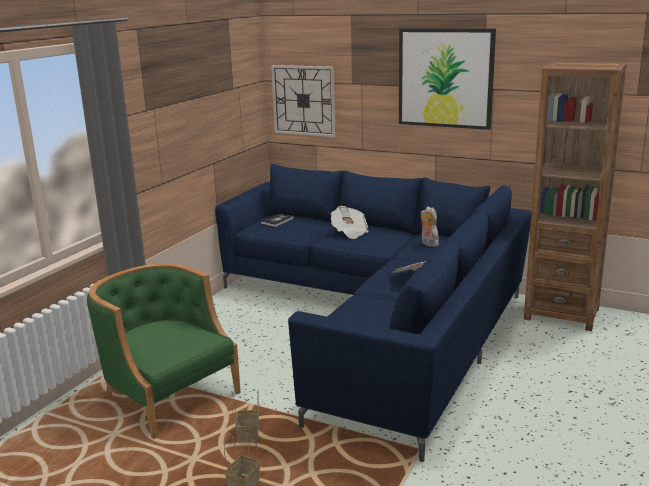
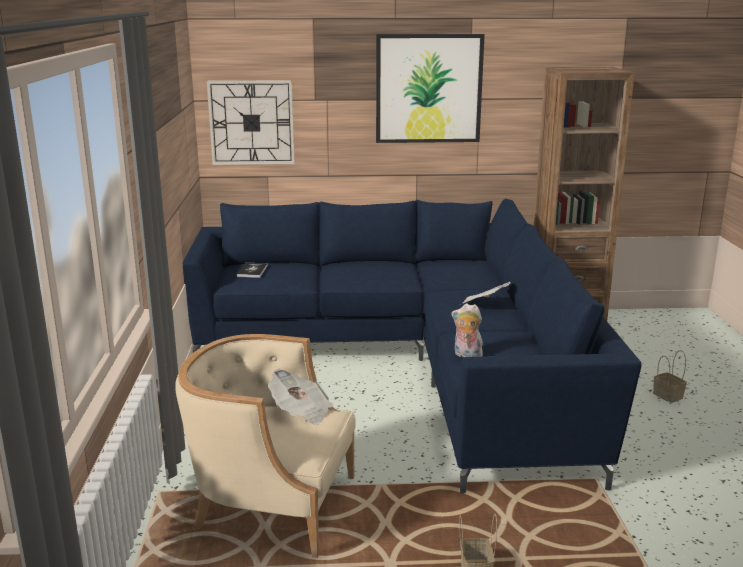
camera: 30 degrees left, 0 degrees up
(167, 396) = (272, 504): green armchair -> beige armchair
(247, 434) = (416, 518): basket -> basket (666, 395)
(349, 232) = (352, 271): newspaper -> newspaper (301, 411)
(428, 243) = (448, 270): plush toy -> plush toy (466, 355)

